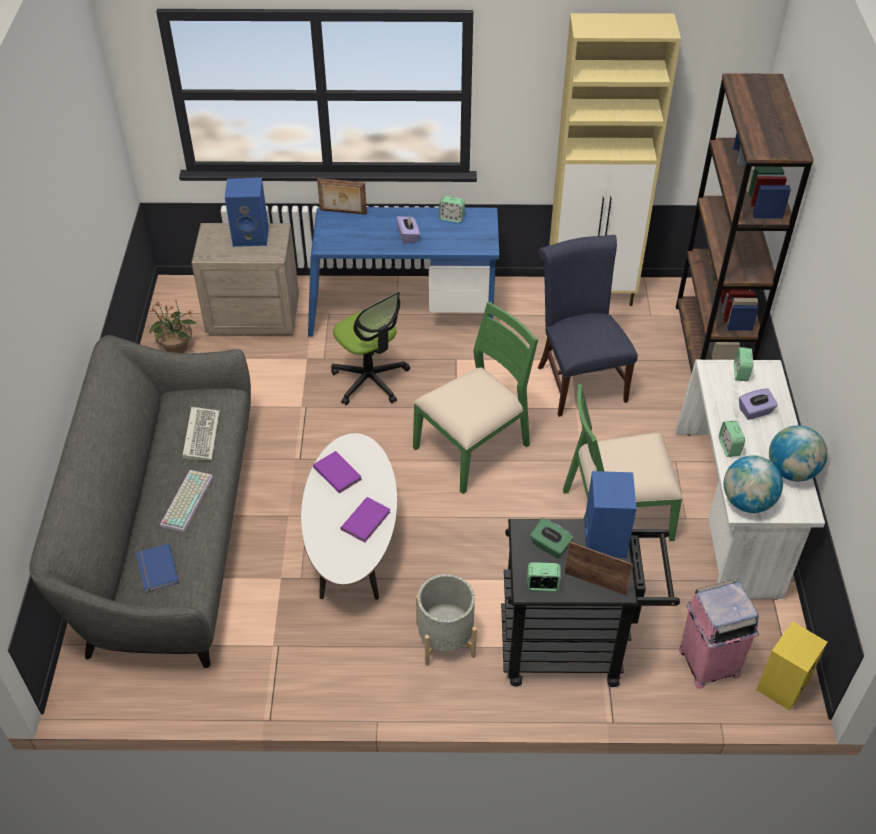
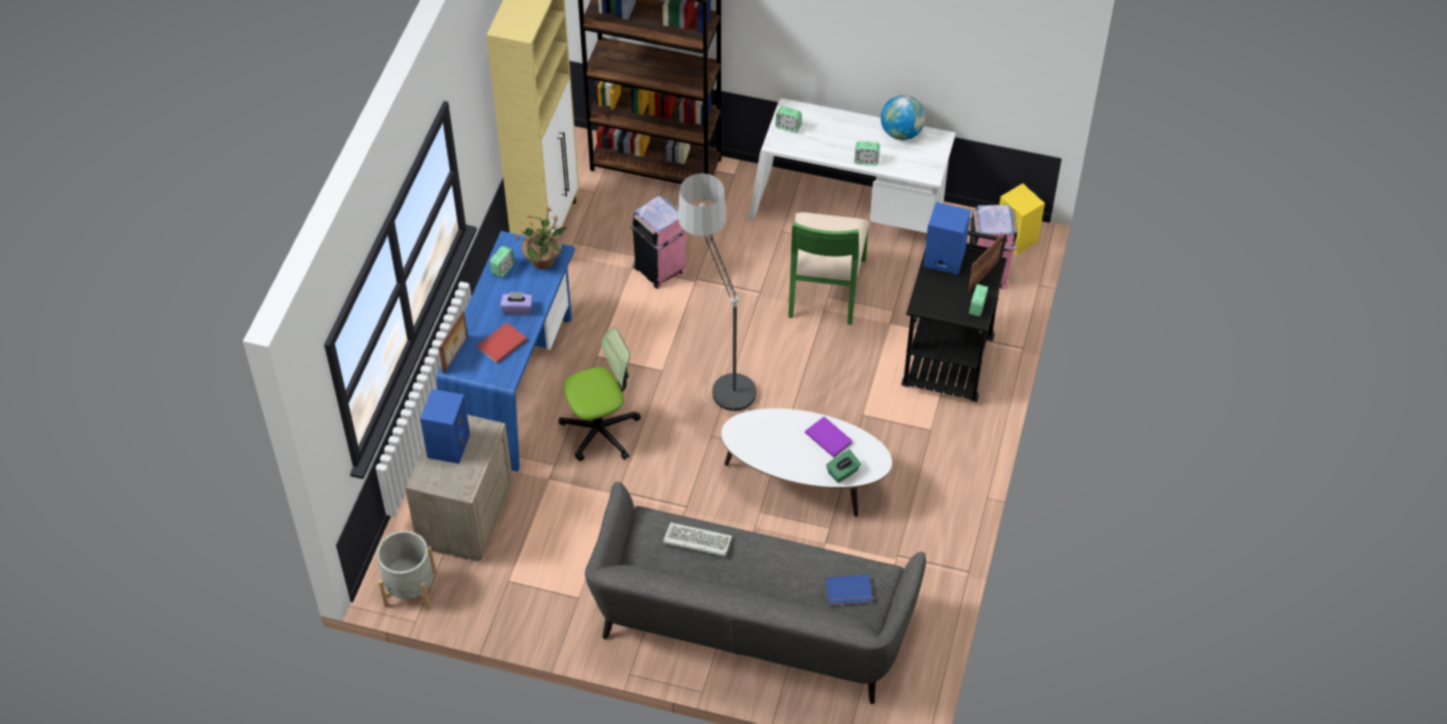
camera: 75 degrees left, 5 degrees up
(177, 348) = (487, 593): potted plant -> potted plant (543, 260)
(186, 500) = (775, 561): keyboard -> none
(338, 472) = (766, 448): purple book -> none
(364, 235) = (501, 343): none -> red book
(445, 640) = (922, 436): grey planter -> grey planter (410, 588)
(473, 447) = (717, 369): green chair -> floor lamp
(550, 546) = (941, 293): green tissue box -> green tissue box (843, 472)
(578, 380) = (660, 270): blue chair -> pink trash can
(747, 502) = (924, 168): globe -> none
(755, 411) = (833, 132): purple tissue box -> none

